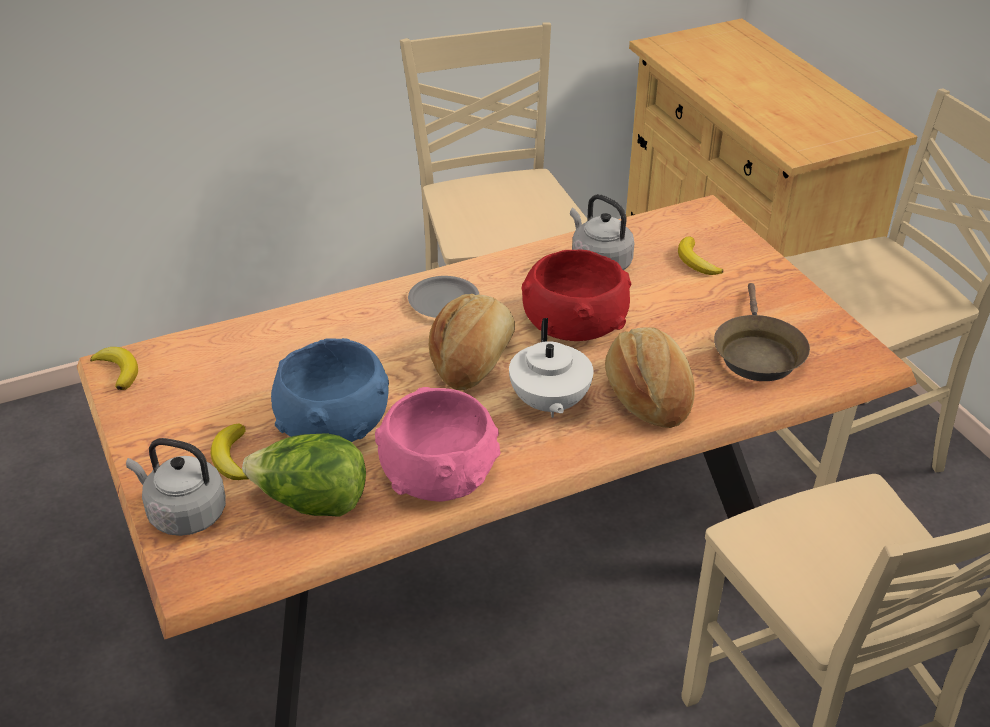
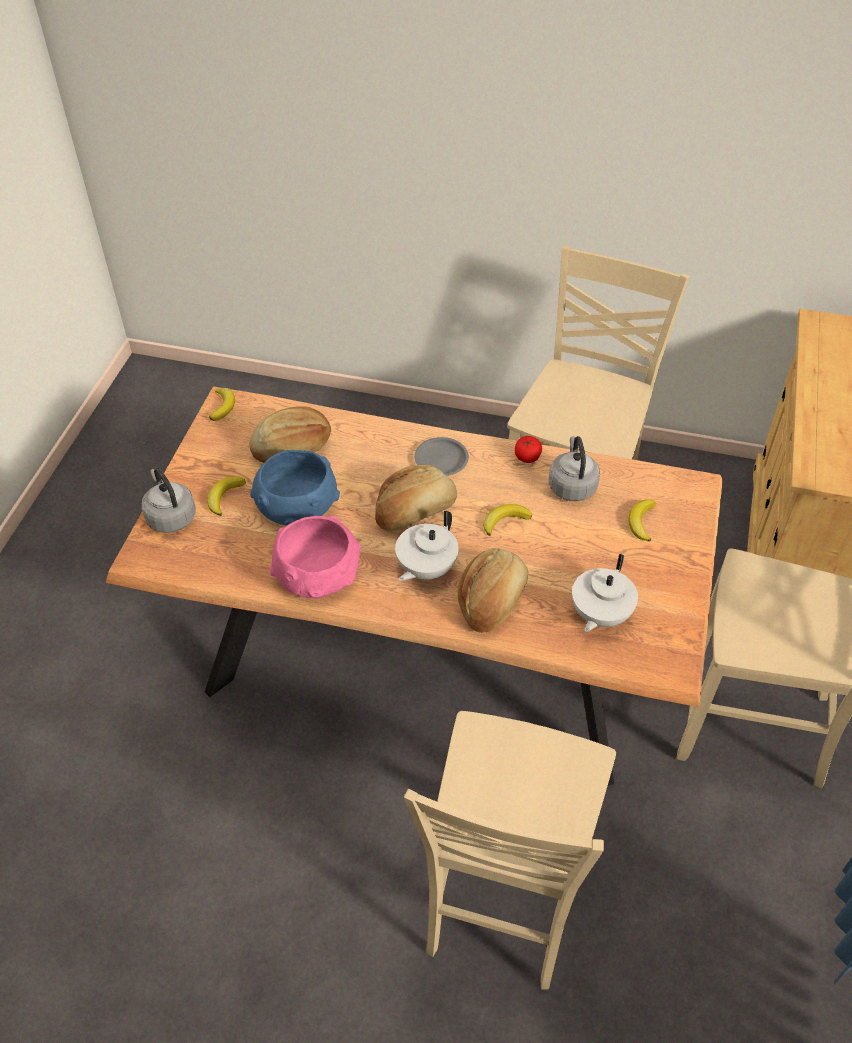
camera: 40 degrees right, 10 degrees up
(260, 370) = (292, 448): none -> bread
(311, 503) = (235, 550): lettuce -> none
(526, 259) = (527, 456): none -> tomato
(573, 322) = (504, 520): red bowl -> banana
(757, 353) = (599, 615): brown frying pan -> white teapot

